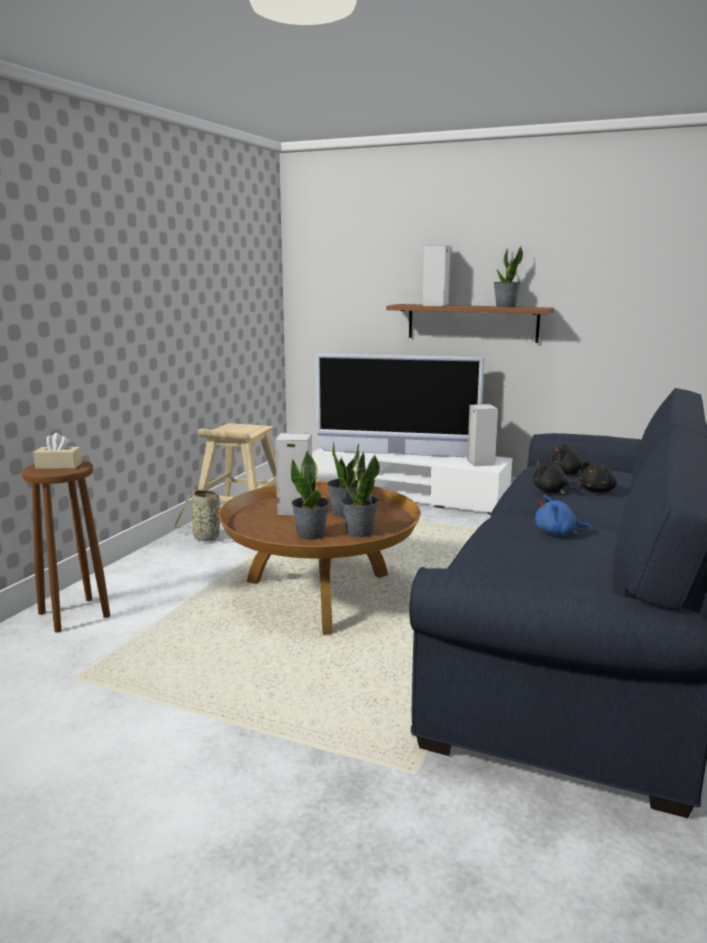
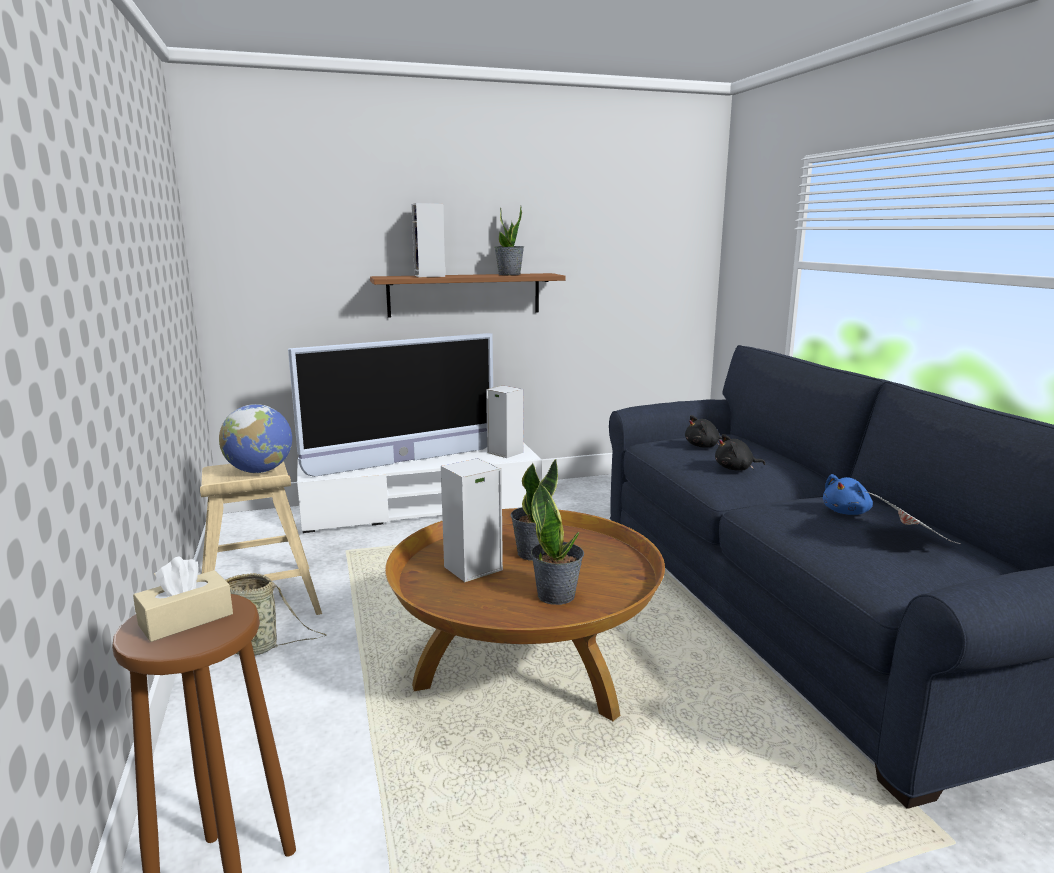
camera: 40 degrees left, 0 degrees up
(248, 430) = (259, 471): none -> globe
(359, 532) = (598, 572): potted plant -> none
(551, 558) = (908, 540): none -> newspaper
(597, 491) = (763, 458): black plush toy -> none

